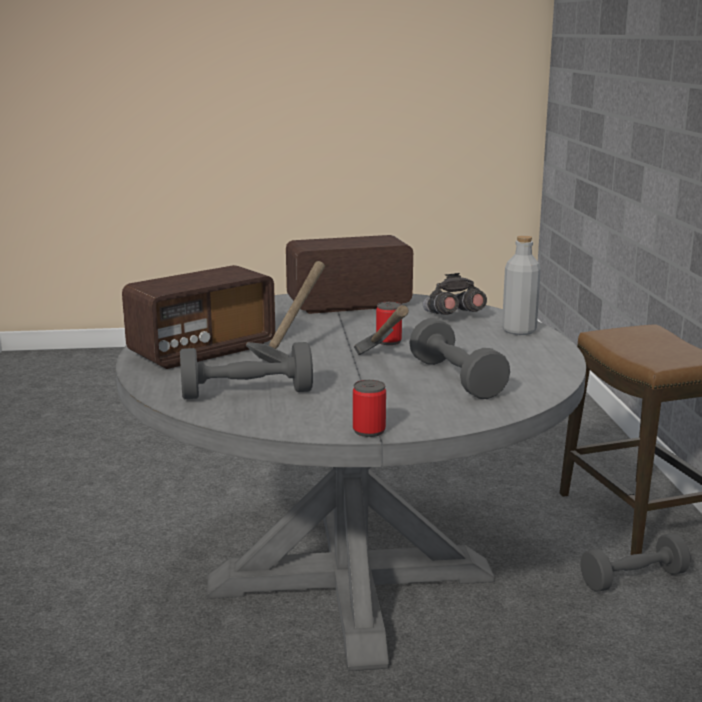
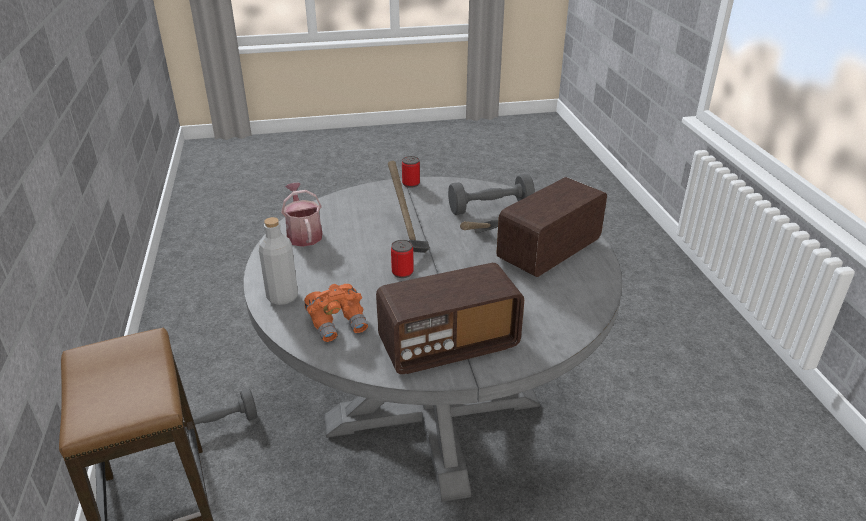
camera: 175 degrees right, 15 degrees up
(452, 316) = (338, 323): grey binoculars -> orange binoculars
(456, 379) = (354, 227): grey dumbbell -> none
(527, 375) = (303, 234): none -> watering can

